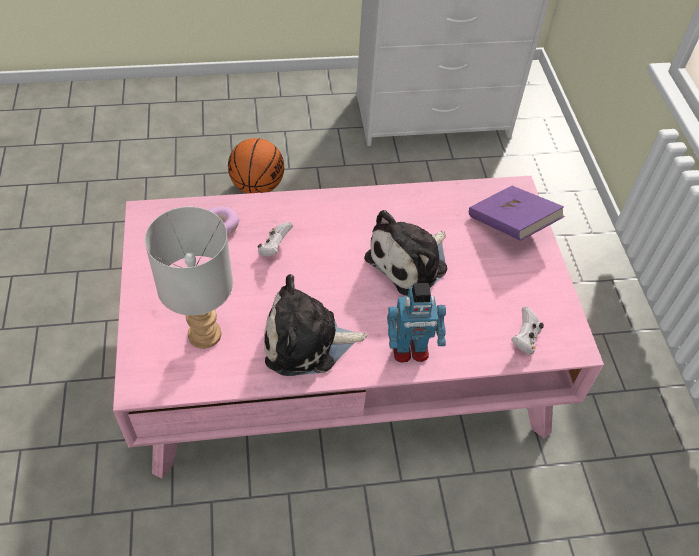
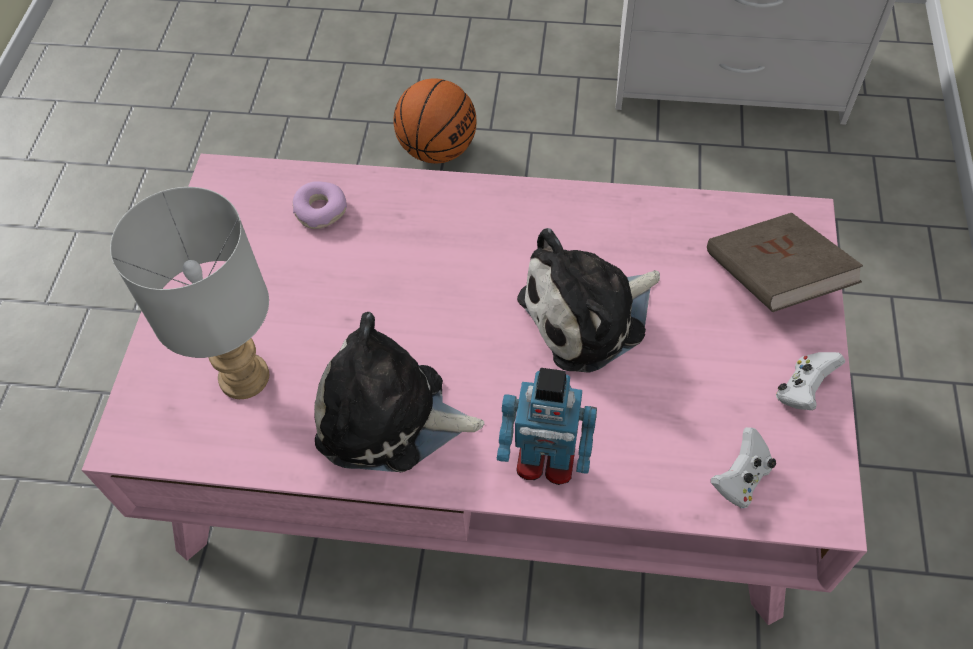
camera: 20 degrees right, 5 degrees up
(274, 248) = (388, 257): white game controller -> white game controller (803, 390)
(511, 226) = (773, 280): purple book -> brown book

